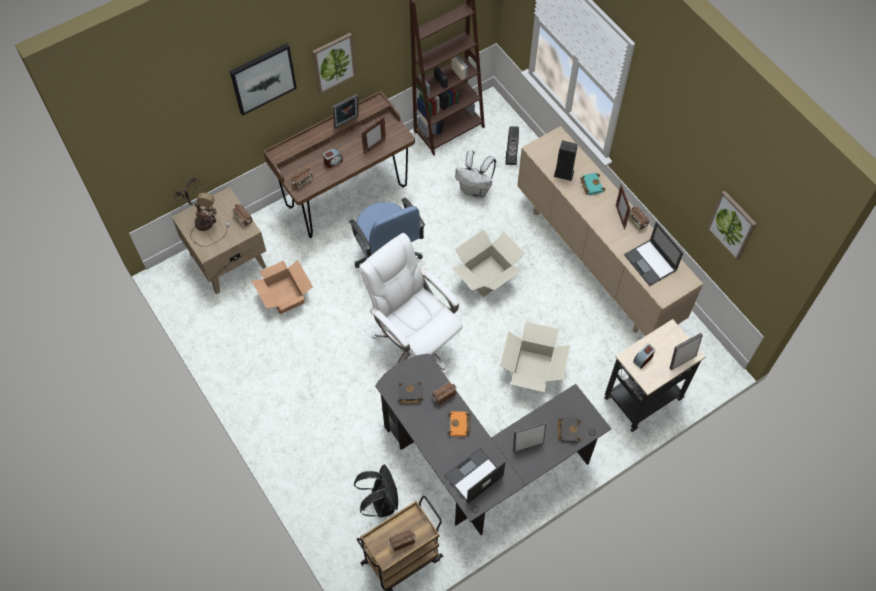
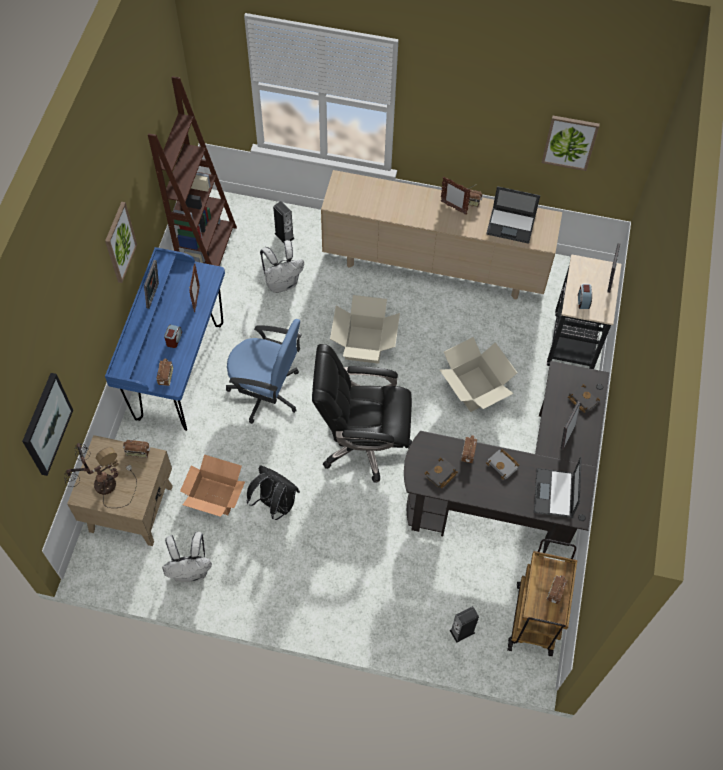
camera: 45 degrees left, 0 degrees up
(222, 330) = (191, 570): none -> white backpack
(263, 78) = (83, 298): picture -> picture (46, 424)
(346, 196) = (179, 371): brown desk -> blue desk
(381, 502) = (471, 590): black backpack -> black backpack (275, 503)
(415, 342) = (364, 443): white office chair -> black office chair
(459, 425) = (503, 465): orange book -> grey book
(563, 174) = (376, 206): speaker -> speaker (462, 631)
(591, 185) = (405, 199): turquoise book -> none

